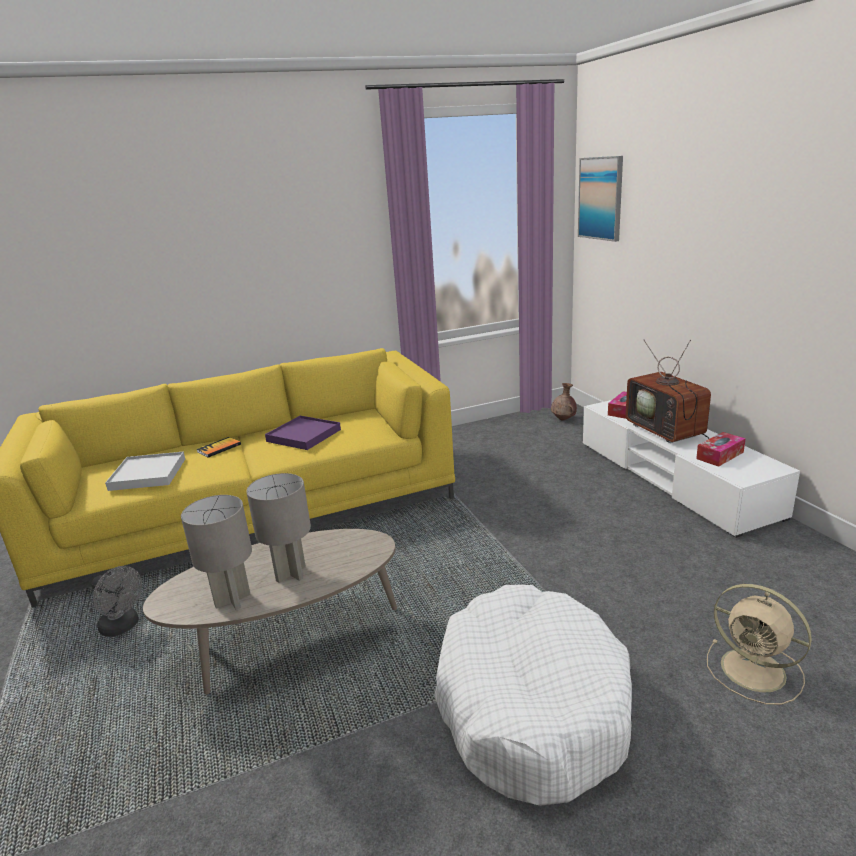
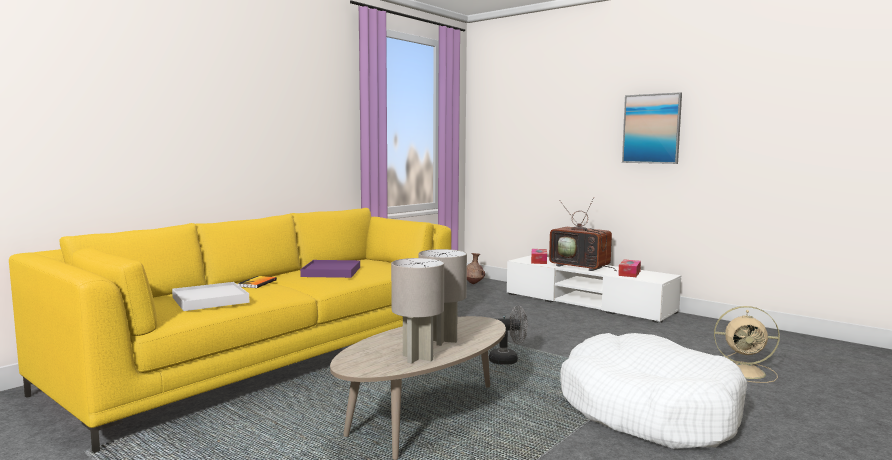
camera: 30 degrees left, 15 degrees down
(123, 627) = (238, 443): grey fan -> grey fan (508, 360)
(601, 198) = (493, 112): picture -> picture (651, 129)

